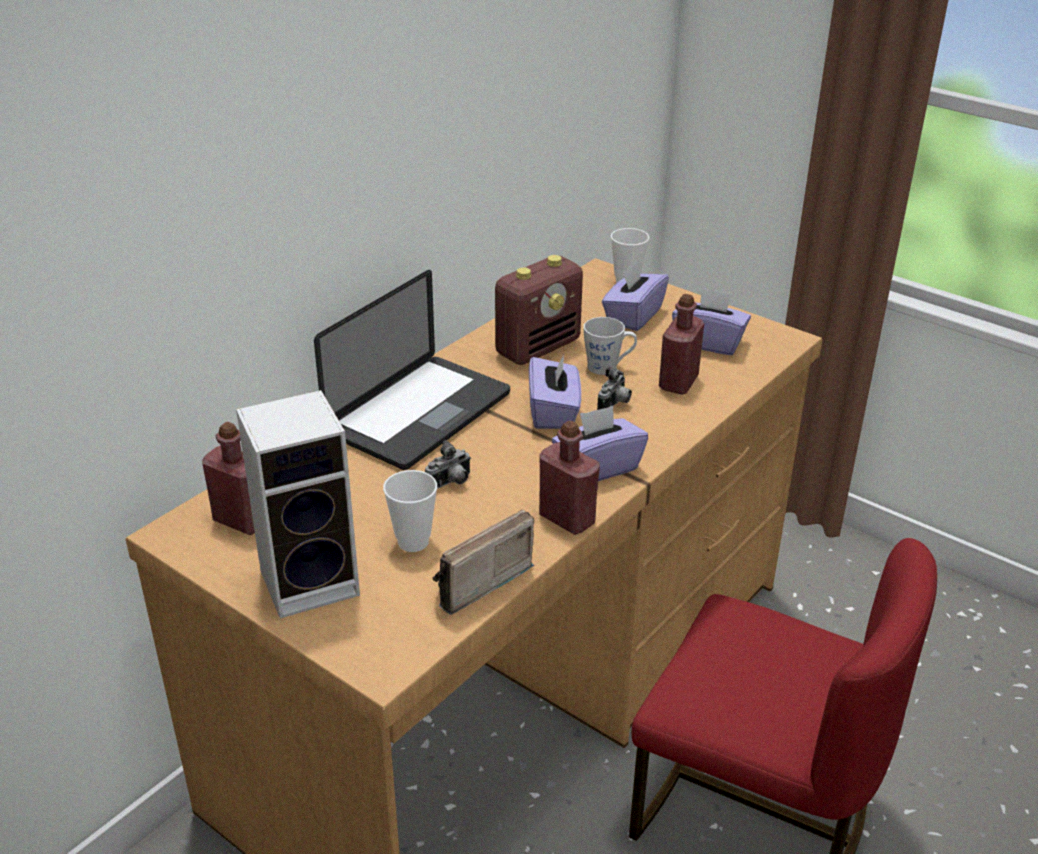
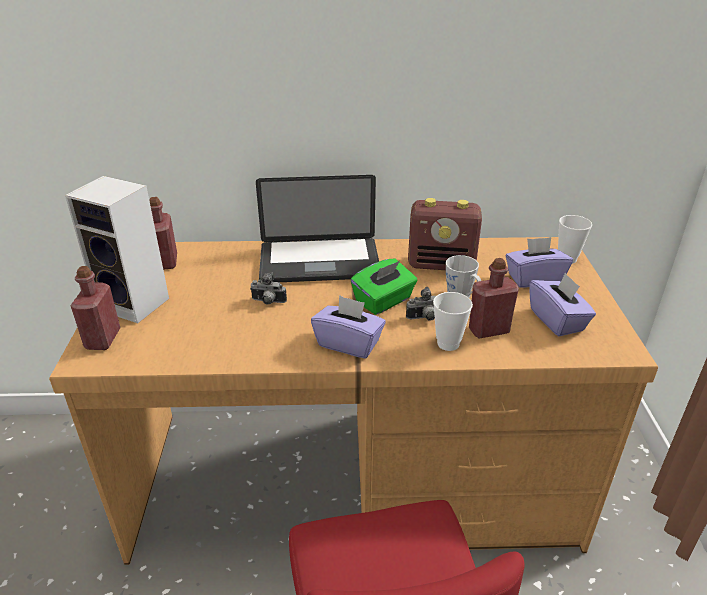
camera: 50 degrees right, 0 degrees up
(413, 542) = (200, 316): cup -> cup (448, 344)
(473, 582) = (184, 353): radio -> none
(554, 412) = (384, 301): purple tissue box -> green tissue box
(567, 519) = (281, 357): red bottle -> red bottle (103, 339)

